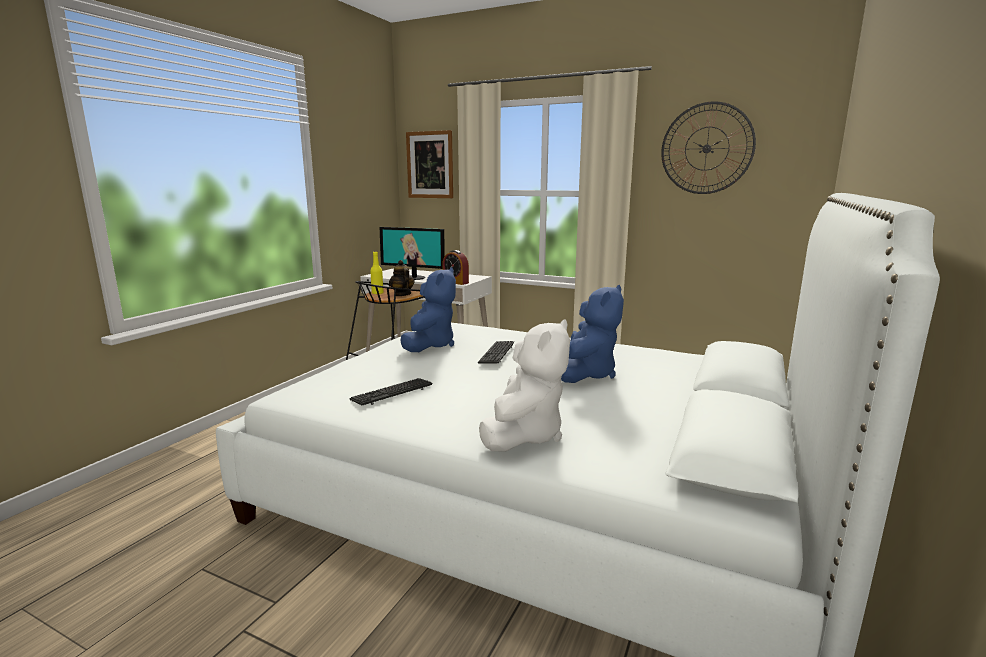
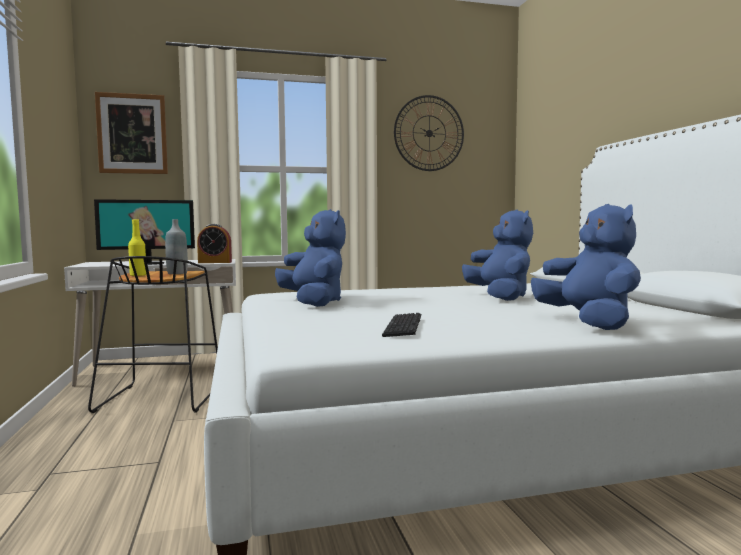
camera: 40 degrees left, 10 degrees down
(402, 294) = (177, 273): teapot -> grey bottle
(496, 353) = (400, 297): keyboard -> none
(524, 435) = (588, 323): white plush toy -> blue plush toy

